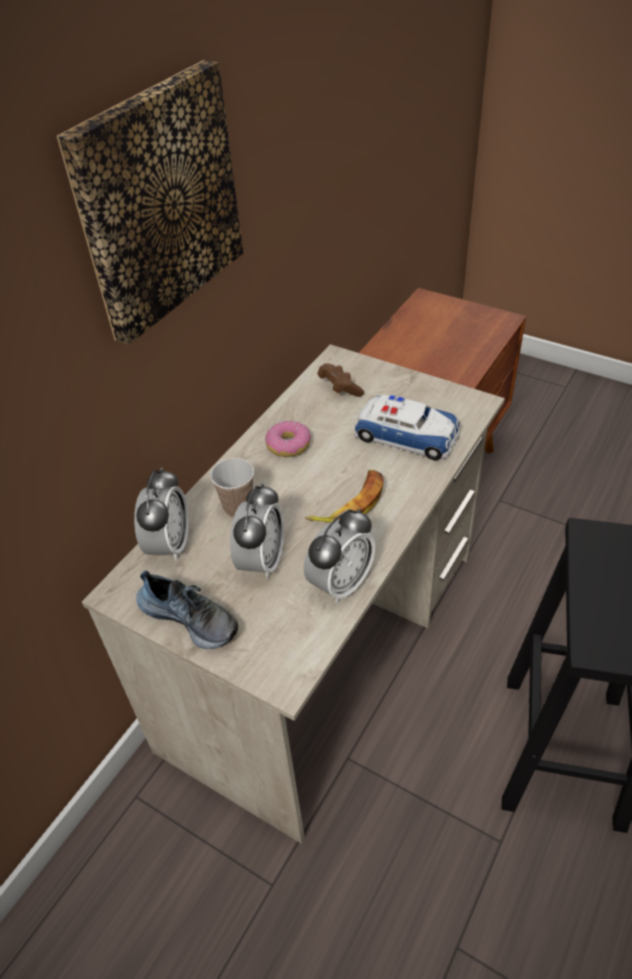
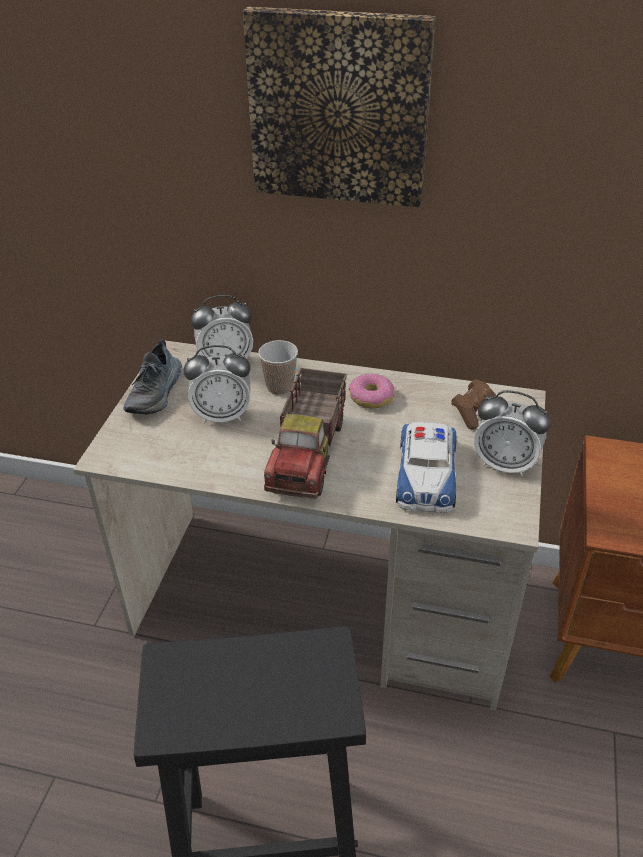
camera: 70 degrees right, 5 degrees down
(341, 583) = (210, 467): alarm clock -> alarm clock (505, 464)
(350, 503) = (309, 453): banana -> toy truck

